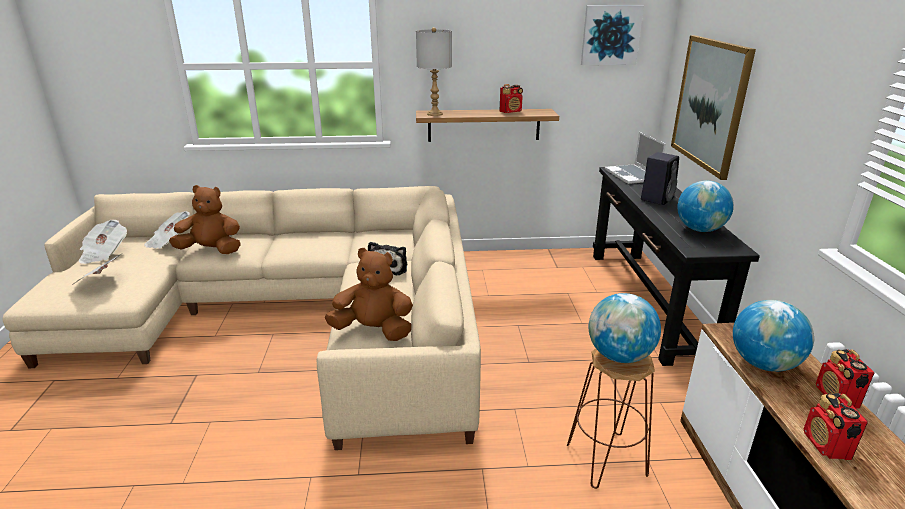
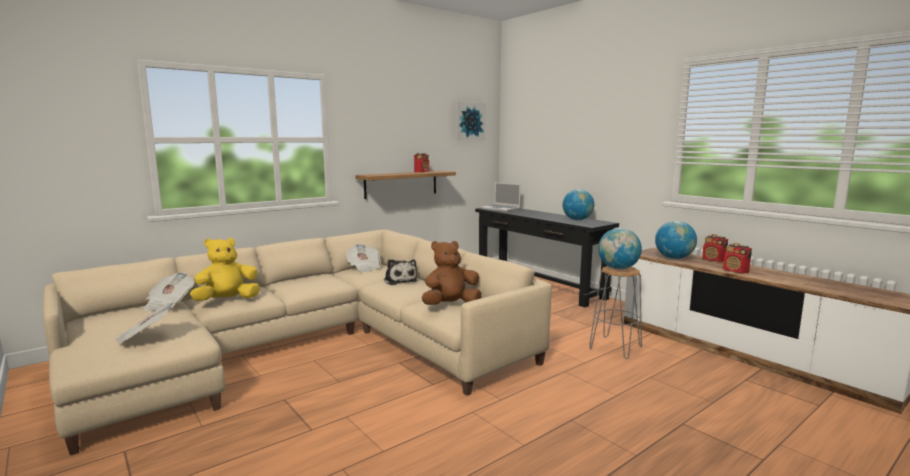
camera: 35 degrees left, 15 degrees down
(104, 253) = (106, 323): newspaper -> newspaper (364, 268)
(211, 250) = (227, 300): brown plush toy -> yellow plush toy
(435, 114) = (375, 175): grey table lamp -> none
(605, 460) = (615, 347): brown stool -> grey stool
(657, 199) = (533, 214): black speaker -> none
(710, 104) = (547, 154): picture -> none

